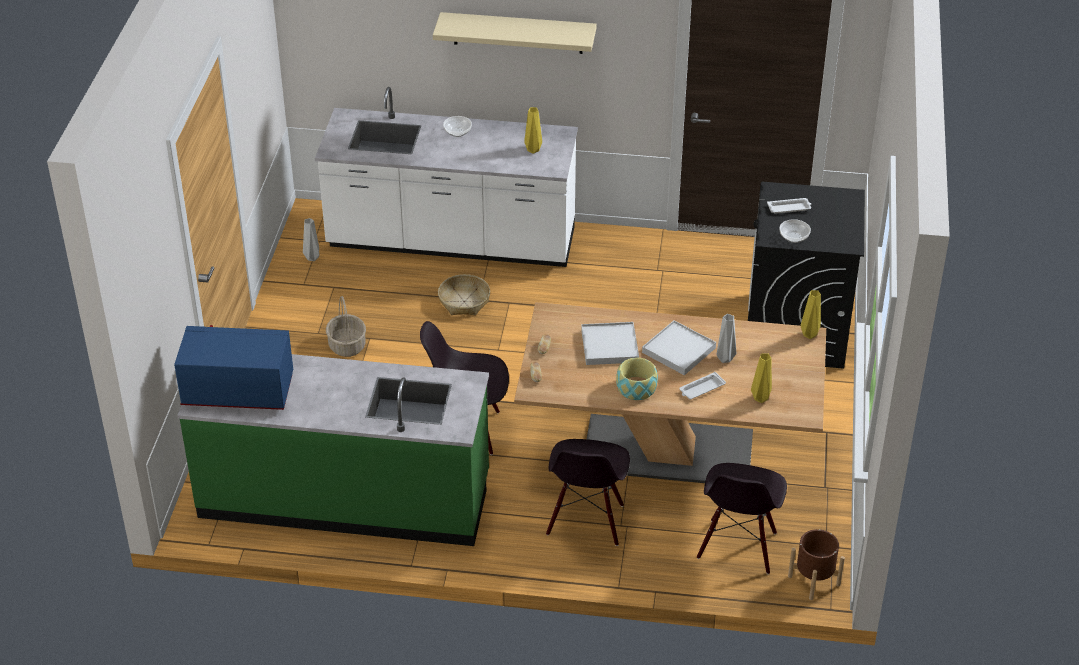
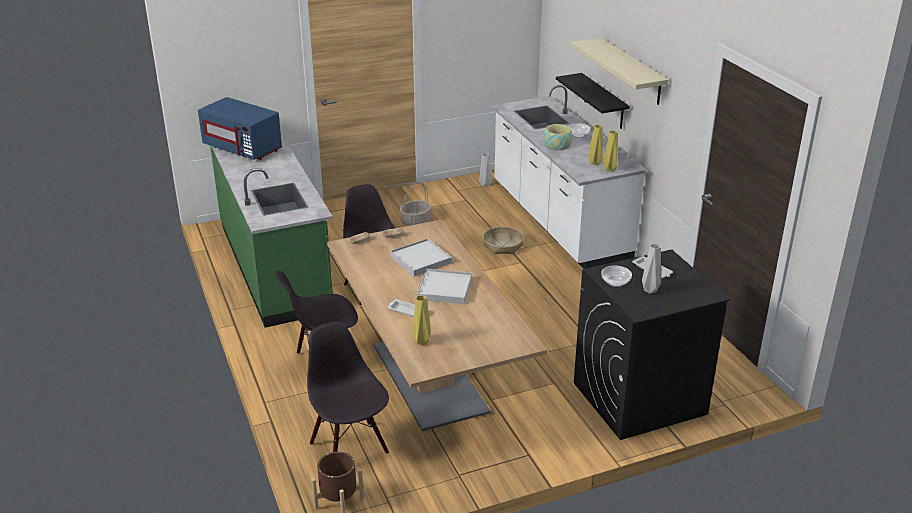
camera: 60 degrees right, 10 degrees down
(237, 392) = (243, 148): blue microwave -> blue microwave turned 150 degrees clockwise
(462, 80) = (603, 101): none -> black shelf
(636, 388) = (383, 284): bowl -> bowl (557, 145)
(725, 359) = (454, 312): grey vase -> grey vase (649, 290)
(738, 546) = (350, 448): black chair -> black chair turned 75 degrees clockwise
(810, 335) = (528, 344): yellow vase -> yellow vase (609, 169)

